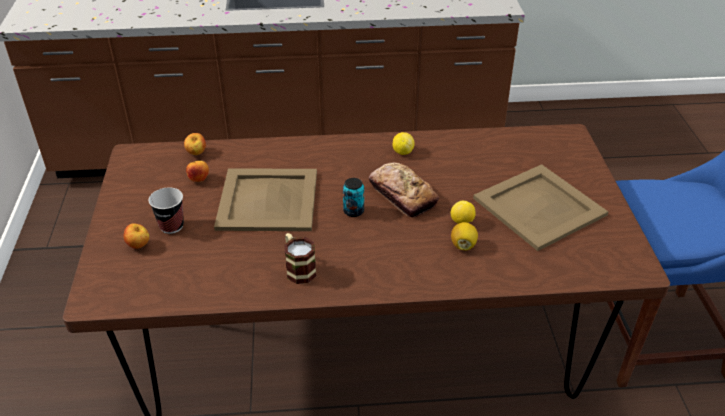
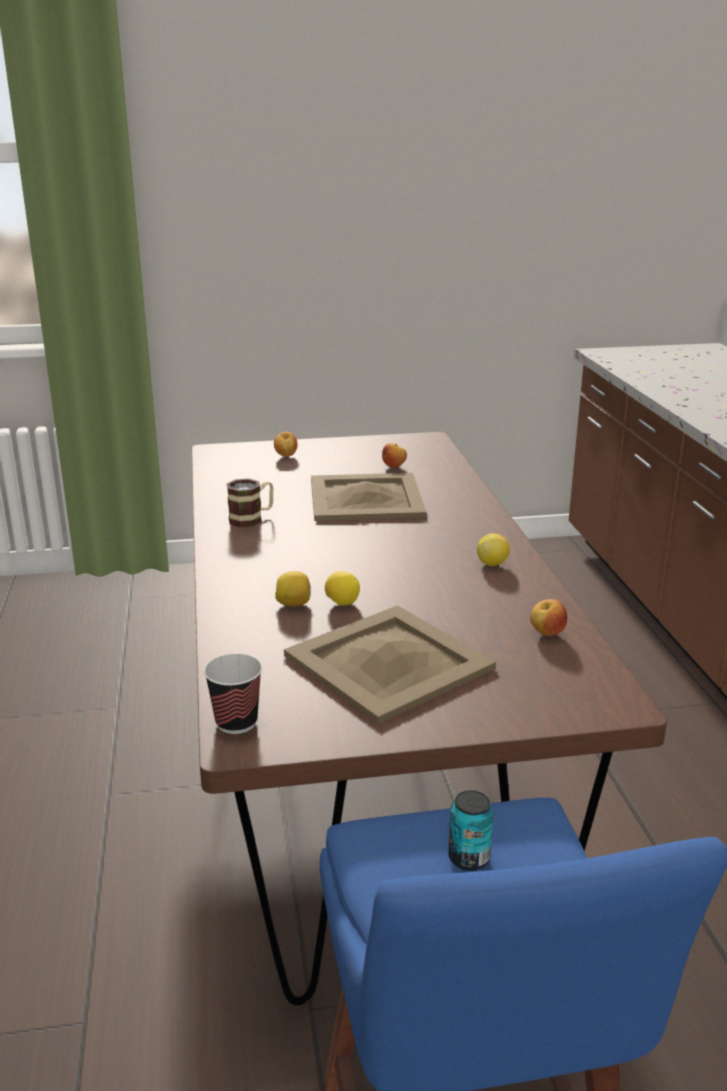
camera: 85 degrees right, 15 degrees down
(171, 226) = (316, 464): cup -> cup (236, 722)
(196, 153) = (441, 462): apple -> apple (546, 633)
(353, 211) = (354, 539): can -> can (469, 858)
(402, 195) = (392, 565): bread -> none

